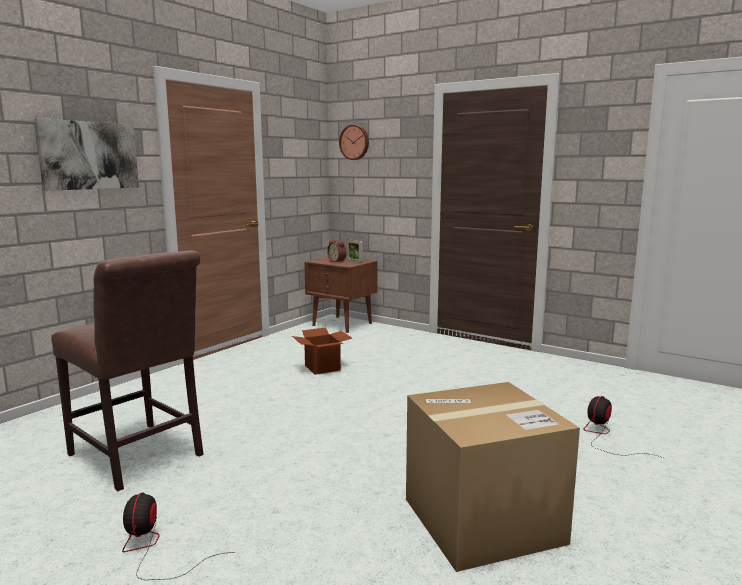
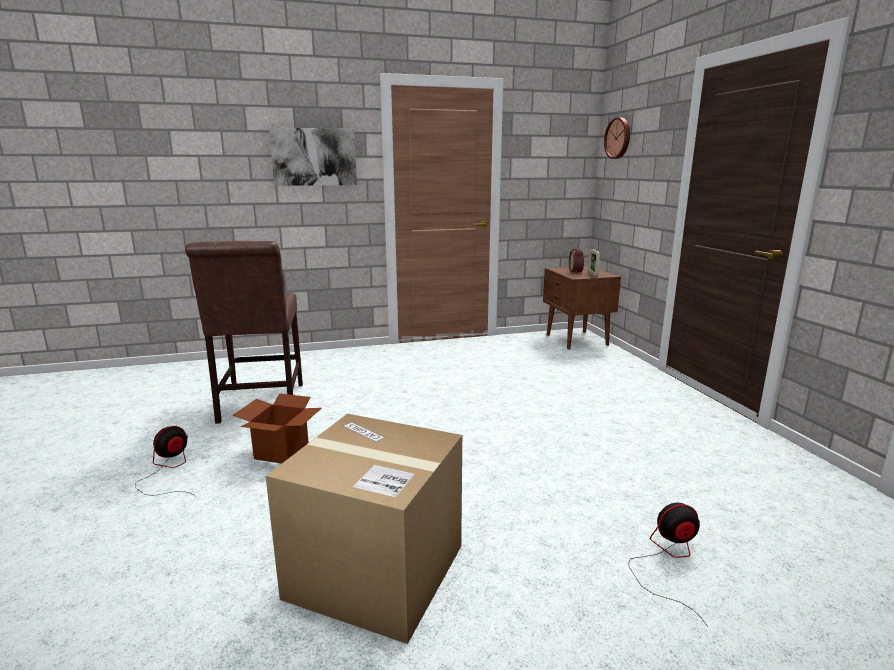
camera: 40 degrees right, 5 degrees up
(322, 368) = (488, 376): cardboard box -> cardboard box (281, 451)

